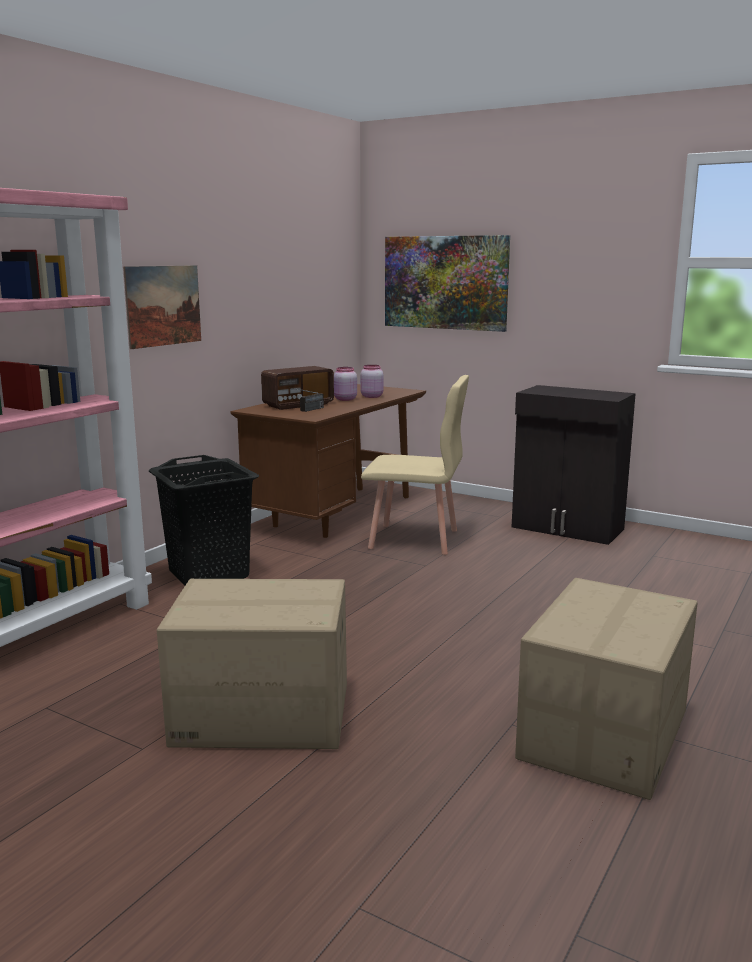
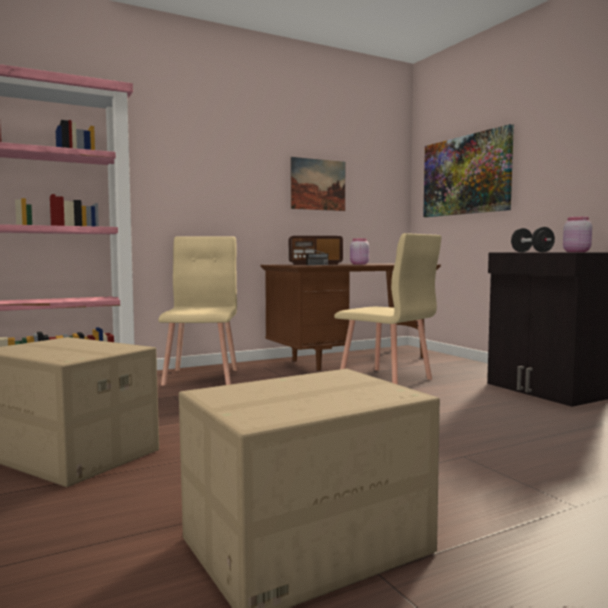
camera: 30 degrees right, 10 degrees down
(163, 305) = (203, 180): picture -> picture (318, 184)
(209, 574) = (202, 377): black laundry basket -> beige chair
(371, 396) = (384, 264): pink jar -> pink jar (576, 252)
(558, 391) = (531, 252): none -> black dumbbell

